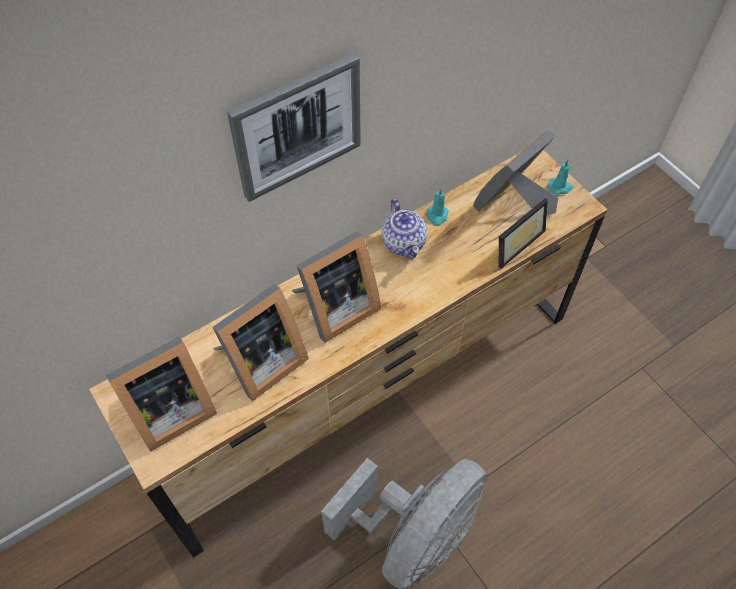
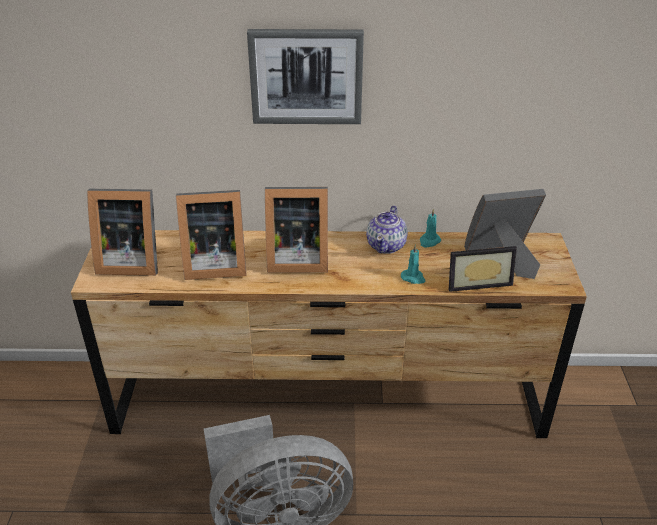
camera: 35 degrees right, 20 degrees down
(560, 187) = (554, 265): turquoise candle -> turquoise candle (413, 278)

